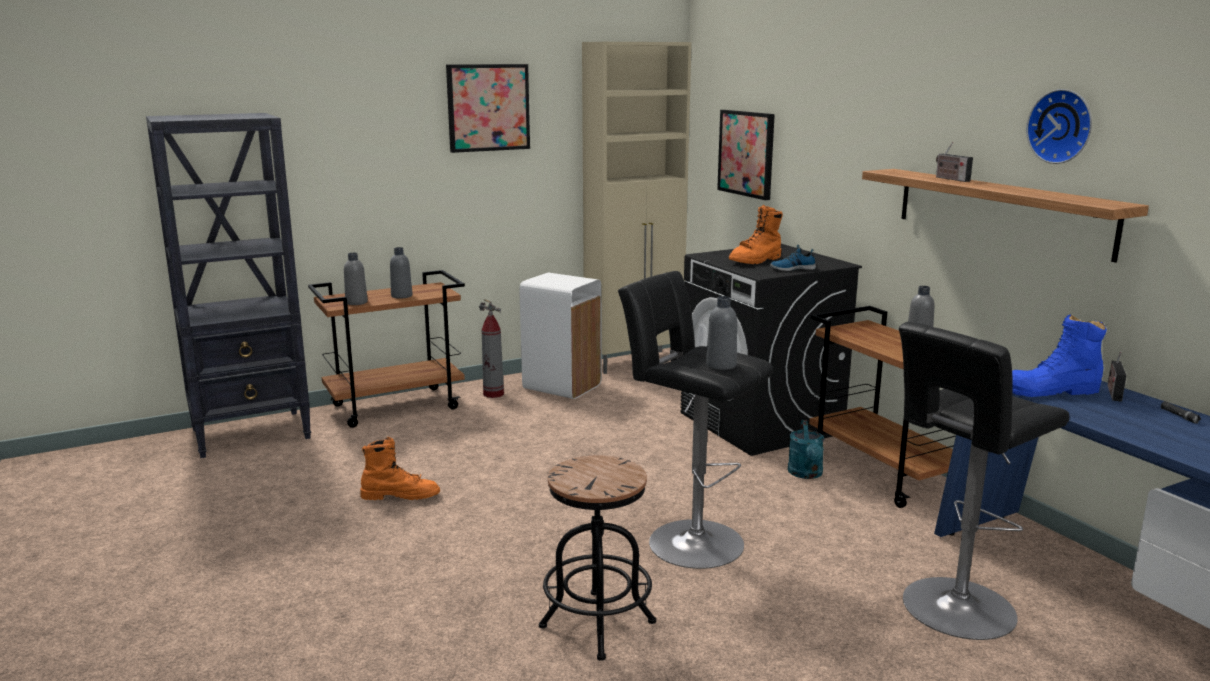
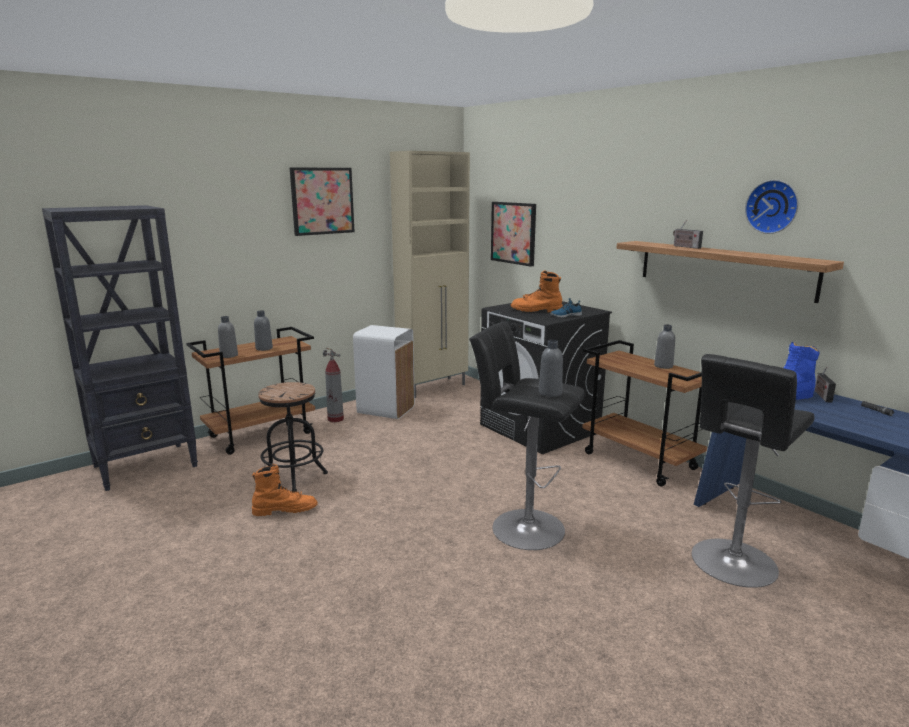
camera: 10 degrees left, 0 degrees up
(597, 624) = (477, 607): black stool -> black stool (294, 477)
(756, 261) = (536, 310): orange boot -> orange boot turned 60 degrees clockwise
(806, 474) = (586, 465): turquoise watering can -> none

